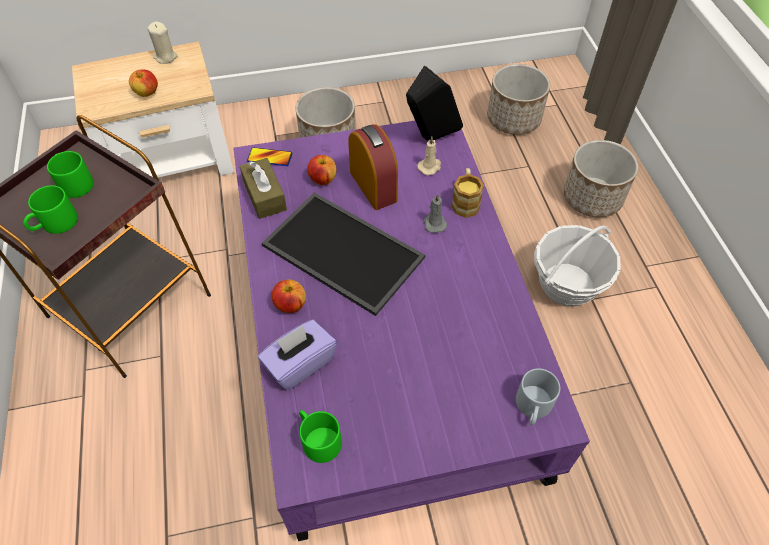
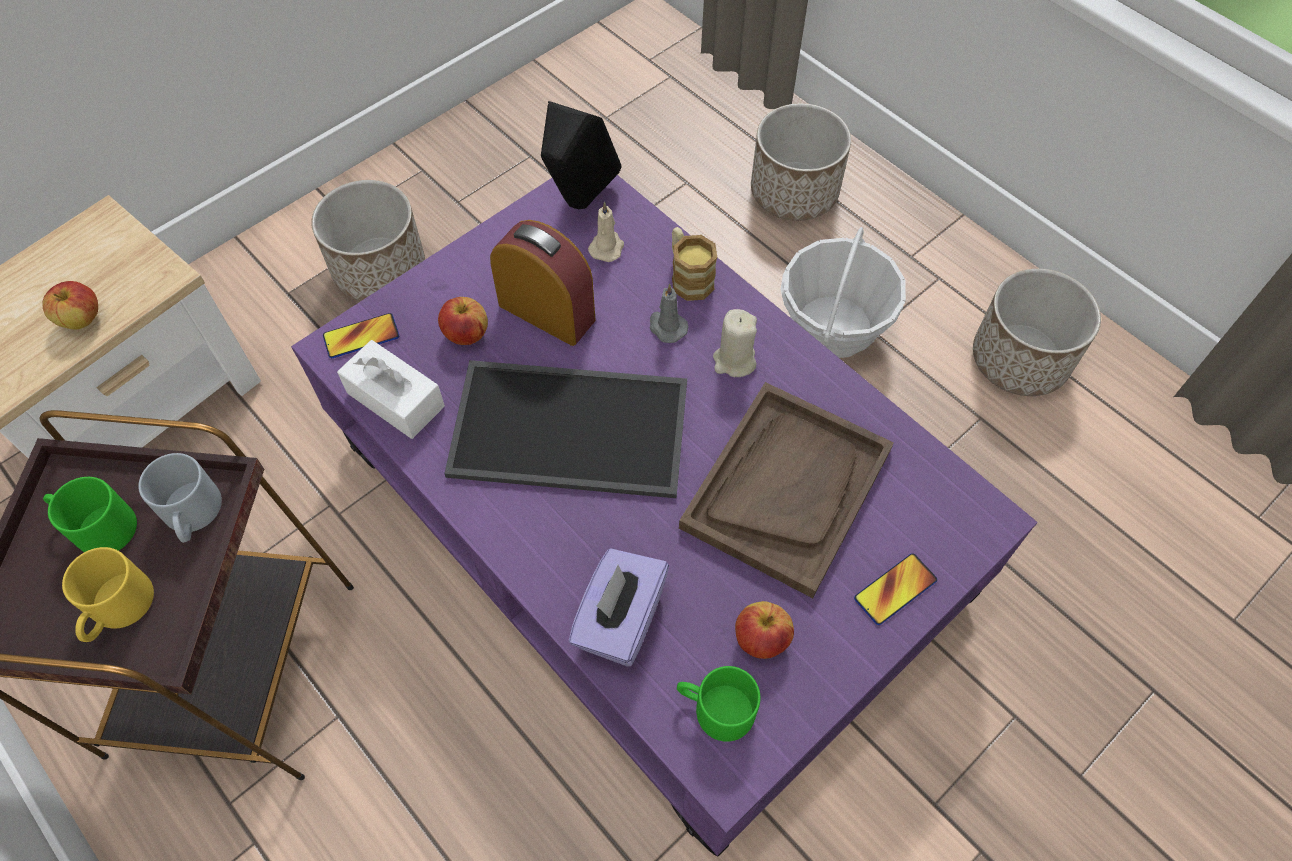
camera: 30 degrees left, 5 degrees up
(55, 224) = (118, 610): green mug -> yellow mug
(165, 57) = (69, 245): beige candle -> beige candle (734, 361)
(265, 196) = (395, 399): brown tissue box -> white tissue box
(290, 305) = (548, 543): apple -> apple (761, 639)
(442, 342) = (786, 488): none -> brown tray
(469, 431) = (895, 589): none -> phone
(514, 119) = (626, 121): planter -> planter (1020, 359)
(533, 407) = (950, 515): grey mug -> grey mug (194, 515)

